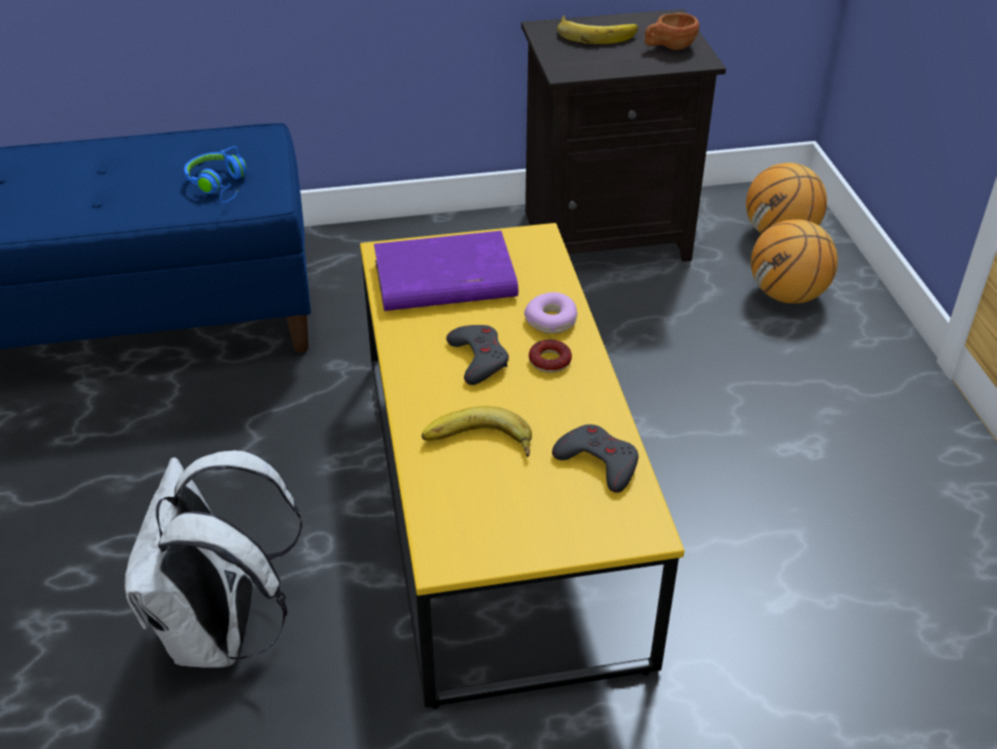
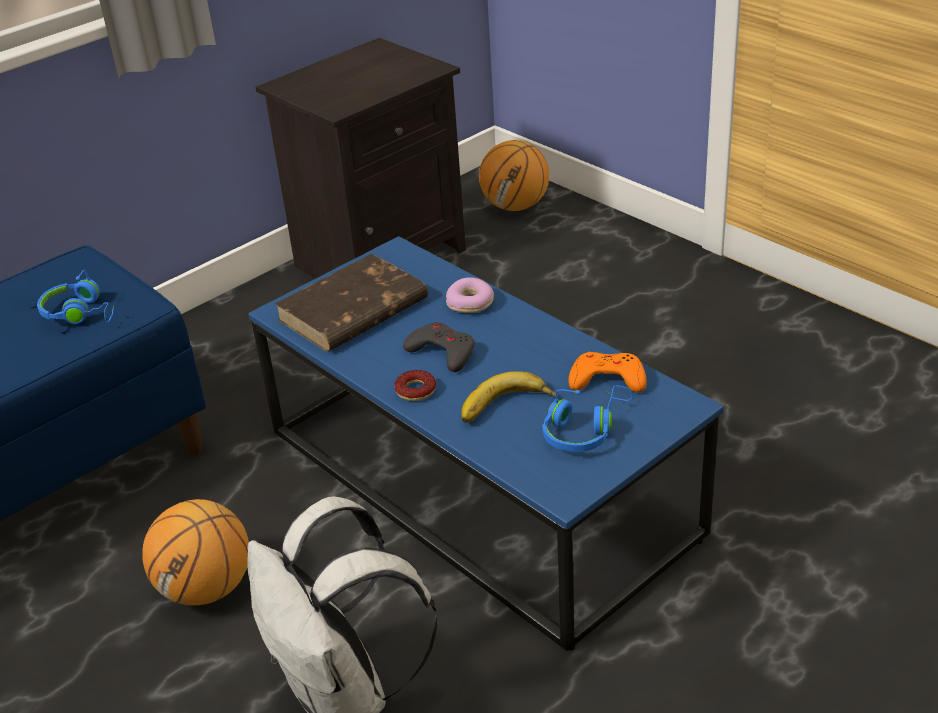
camera: 30 degrees left, 5 degrees down
(443, 280) = (352, 310): purple book -> brown book
(498, 499) = (479, 482): yellow coffee table -> blue coffee table
(524, 503) = (584, 429): none -> blue headphones
(550, 361) = (499, 330): donut -> donut (415, 390)
(596, 33) = (329, 75): banana -> none
(598, 462) = (607, 379): grey game controller -> orange game controller
(669, 47) = (400, 67): brown cup -> none
(787, 295) = (560, 245): basketball -> basketball (207, 588)

